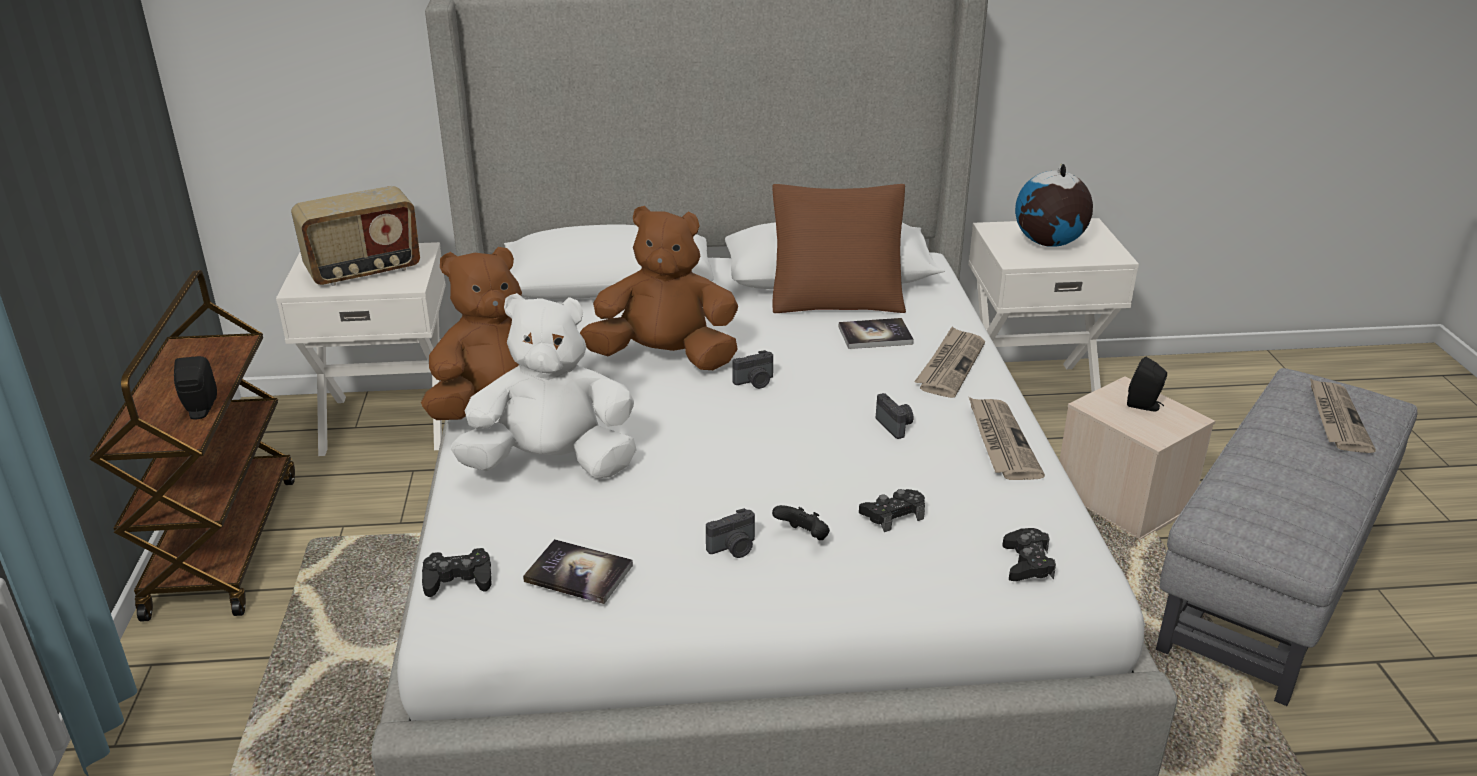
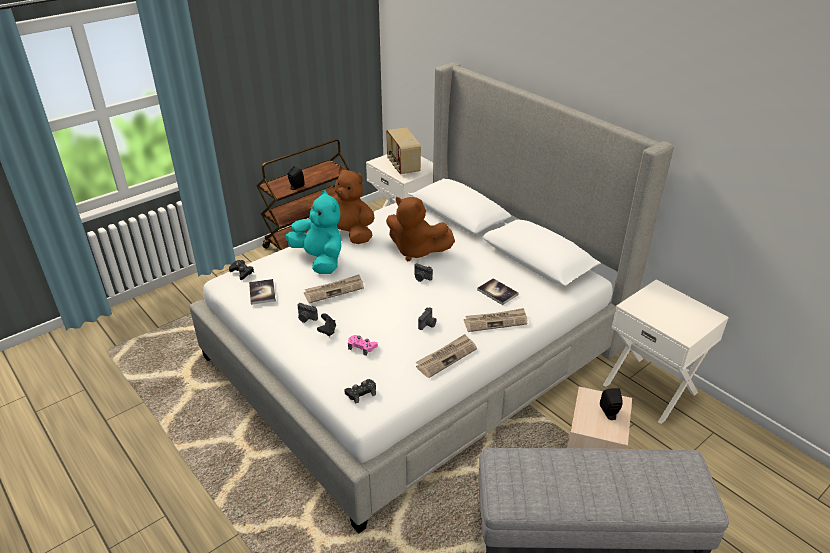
camera: 55 degrees right, 5 degrees up
(364, 271) = (402, 166): radio -> radio turned 45 degrees clockwise
(552, 464) = (320, 260): white plush toy -> turquoise plush toy
(665, 358) = (416, 251): brown plush toy -> brown plush toy turned 150 degrees clockwise
(836, 296) = (520, 269): brown pillow -> none
(893, 515) = (362, 347): black game controller -> pink game controller
(1048, 243) = (667, 310): globe -> none
(1336, 418) = (650, 483): newspaper -> newspaper (334, 290)

